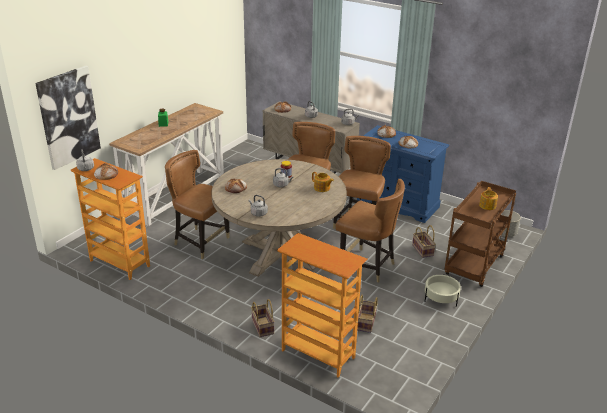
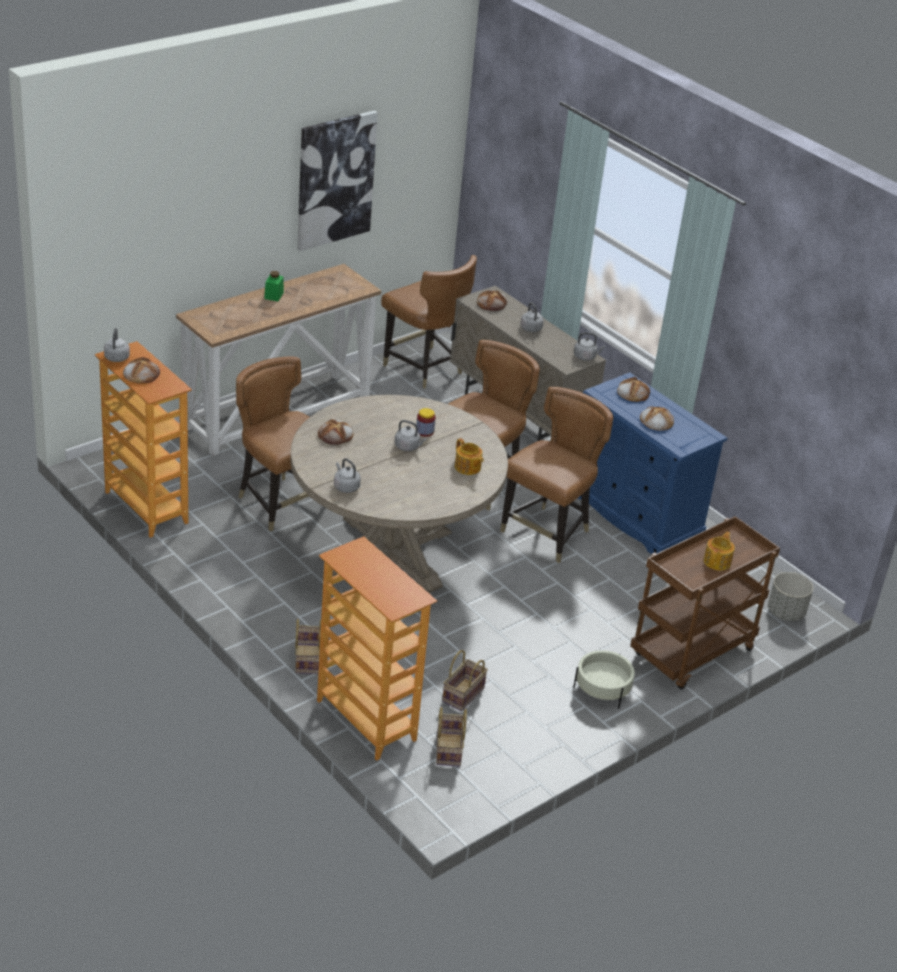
camera: 15 degrees right, 5 degrees up
(68, 117) = (115, 268): picture -> picture (335, 180)
(367, 266) = (517, 608): brown chair -> brown chair (424, 368)
(423, 250) = (625, 606): basket -> basket (449, 750)

